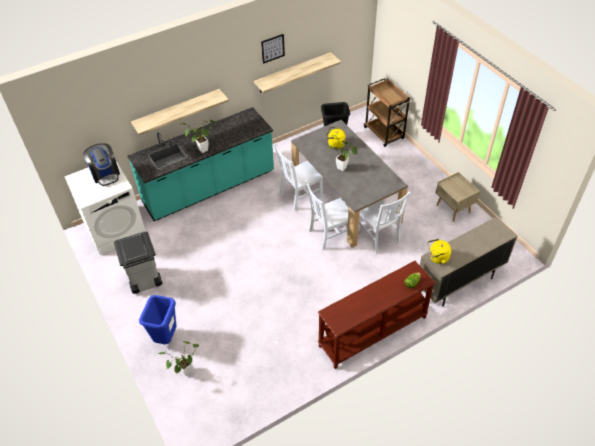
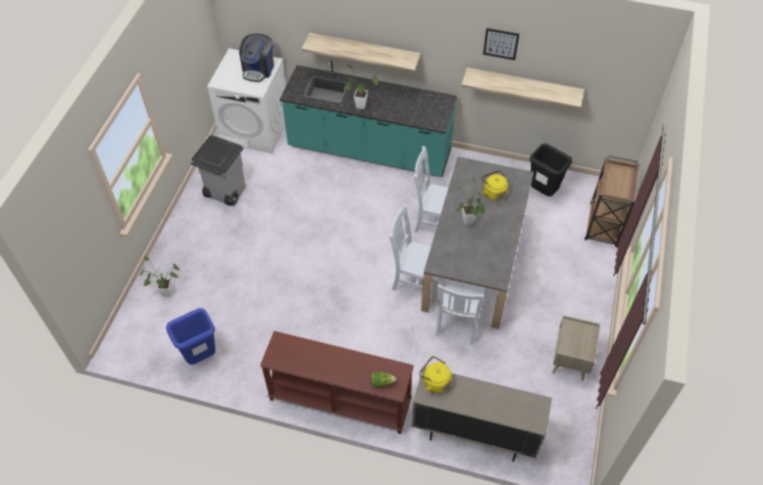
camera: 45 degrees right, 5 degrees up
(166, 337) = (185, 253): blue trash can -> blue trash can (201, 357)

